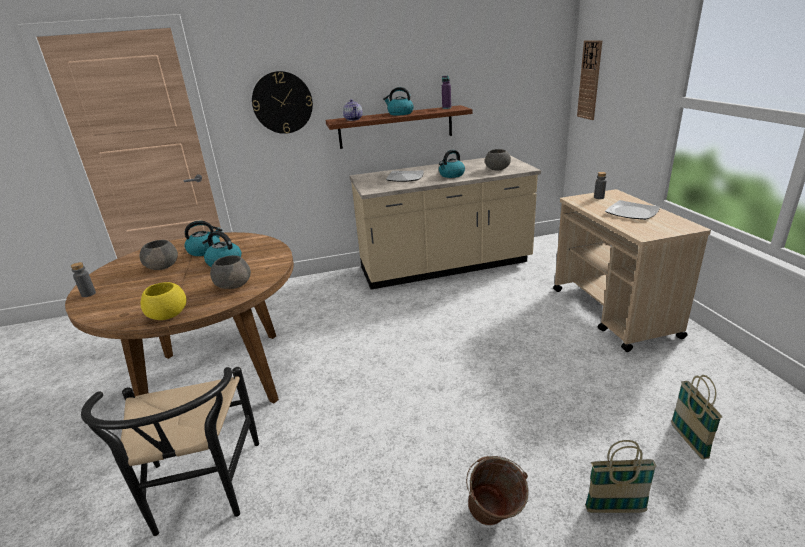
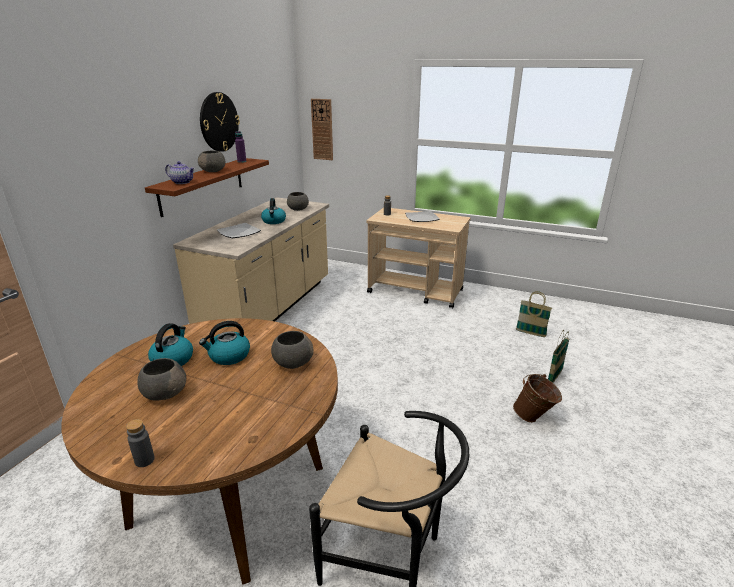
camera: 55 degrees left, 0 degrees up
(167, 315) = (300, 411): yellow bowl -> none
(282, 102) = (100, 173): wall clock -> wall clock (219, 122)
(400, 113) = (213, 171): kettle -> grey bowl

